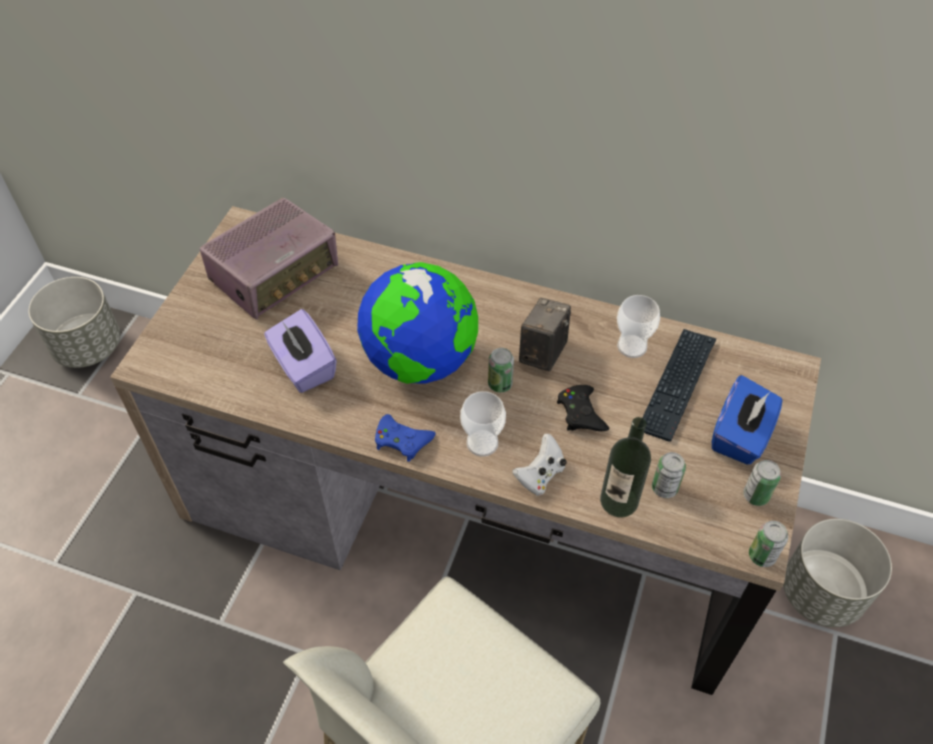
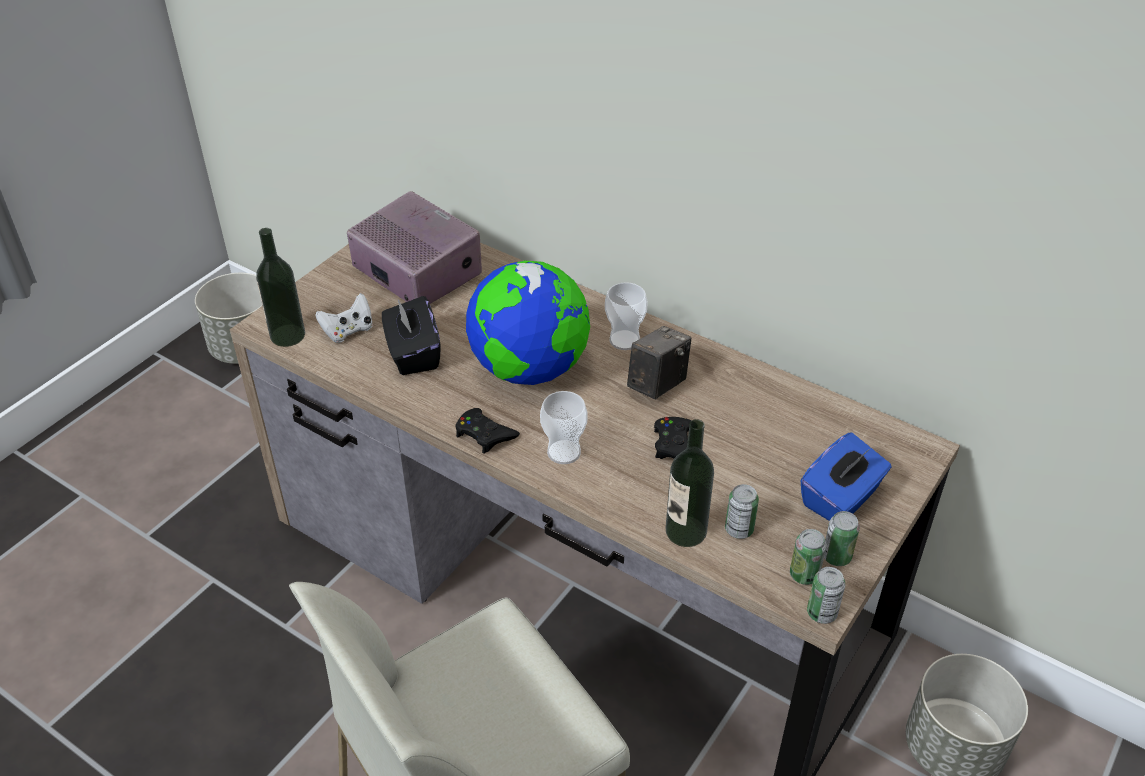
camera: 15 degrees right, 10 degrees down
(172, 372) = (287, 335): none -> bottle
(275, 274) = (417, 271): radio -> radio turned 105 degrees counterclockwise
(303, 367) = (413, 354): purple tissue box -> black tissue box
(402, 440) = (484, 434): blue game controller -> black game controller
(500, 384) = (602, 404): can -> can (804, 574)
(540, 475) = (612, 492): white game controller -> white game controller (348, 331)
(632, 346) = (753, 396): cup -> cup (624, 340)
(677, 384) = (789, 439): keyboard -> none

